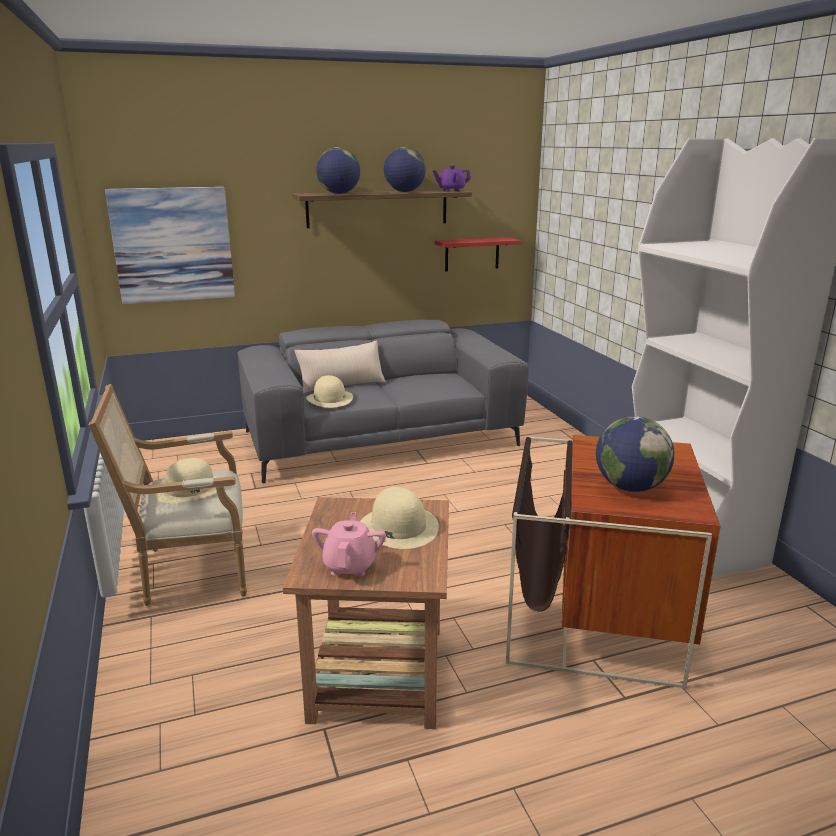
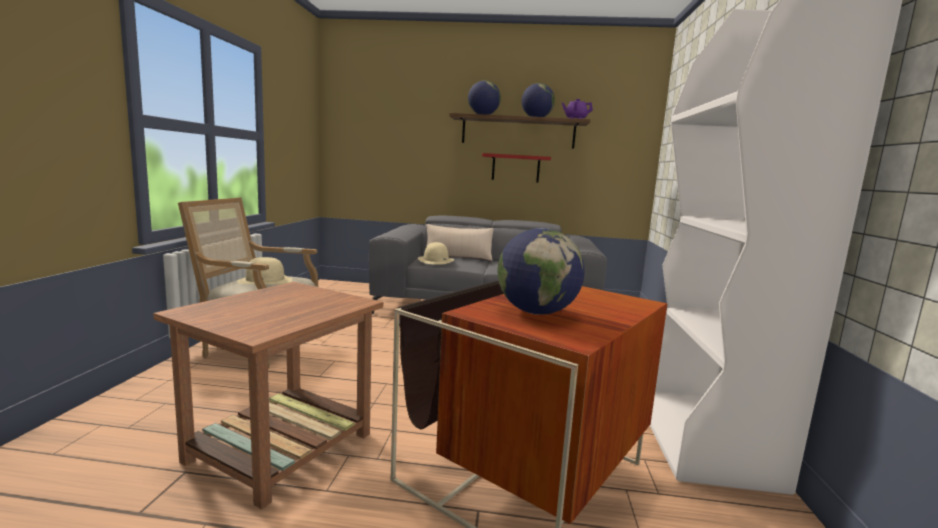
camera: 25 degrees right, 10 degrees down
(173, 245) = (369, 146): picture -> none
(350, 565) = (224, 314): pink teapot -> none
(398, 527) = (309, 305): beige hat -> none
(472, 254) = (595, 176): red shelf -> red shelf (515, 168)

